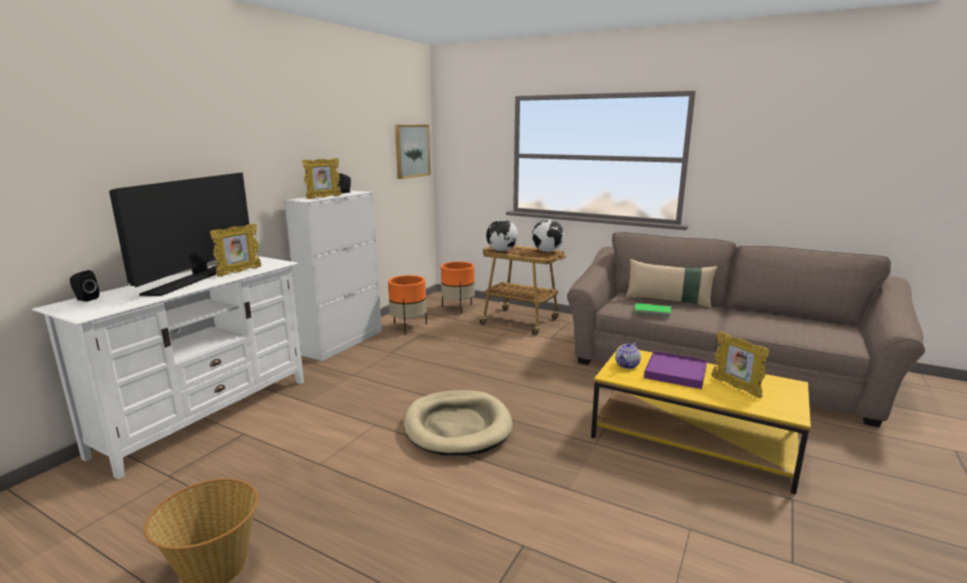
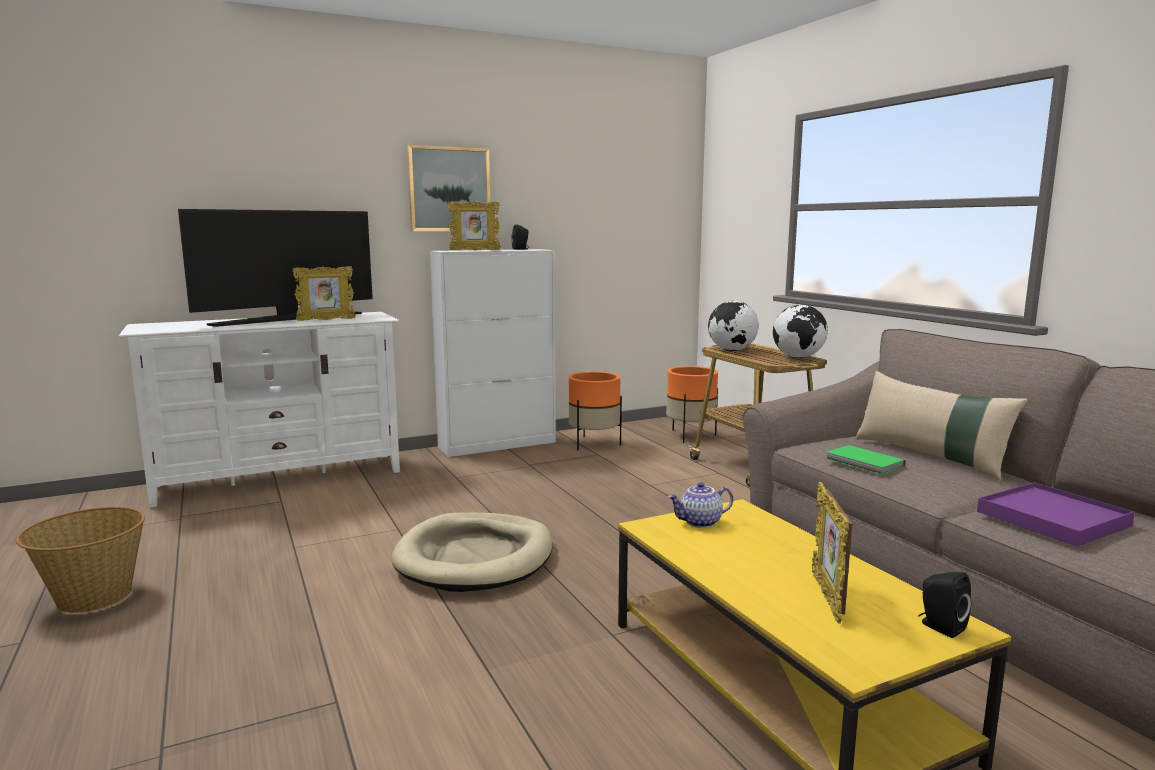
camera: 35 degrees right, 5 degrees down
(85, 299) = (170, 323): black speaker -> black speaker (939, 627)
(411, 151) = (657, 204): picture -> picture (449, 189)
(675, 372) = (760, 550): purple tray -> purple tray (1052, 518)

